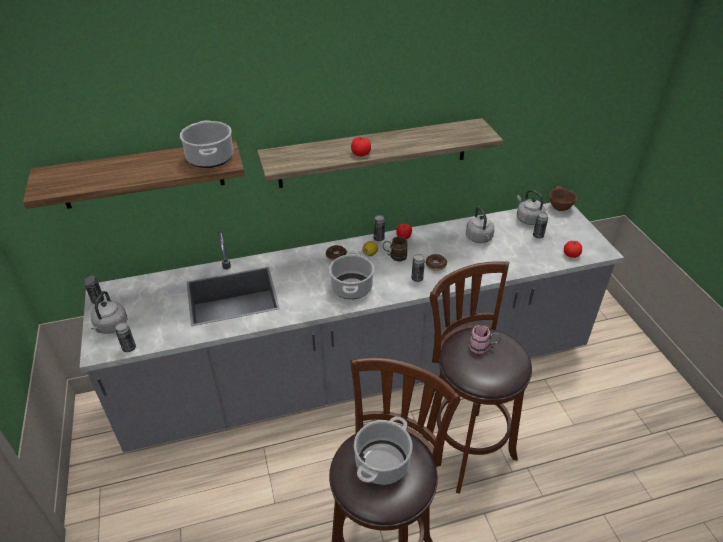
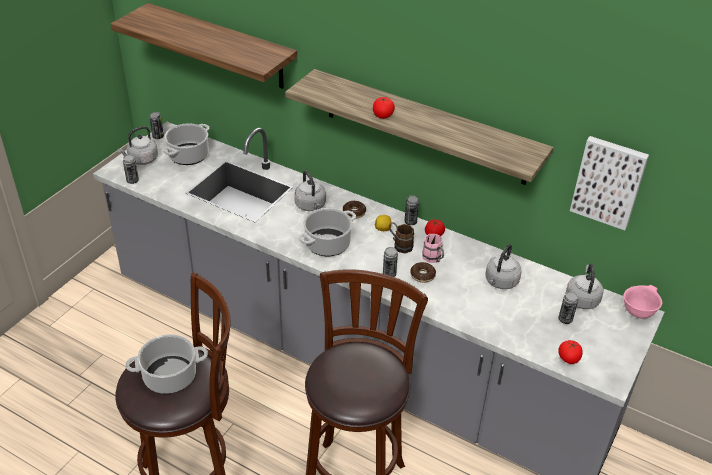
camera: 45 degrees right, 0 degrees up
(210, 158) = (256, 54): cooking pot -> cooking pot (188, 155)
(301, 271) = (311, 206): none -> grey kettle
(483, 348) = (363, 367): pink mug -> pink mug (434, 259)
(524, 125) = (609, 181): none -> picture
(559, 207) = (638, 311): brown bowl -> pink bowl

